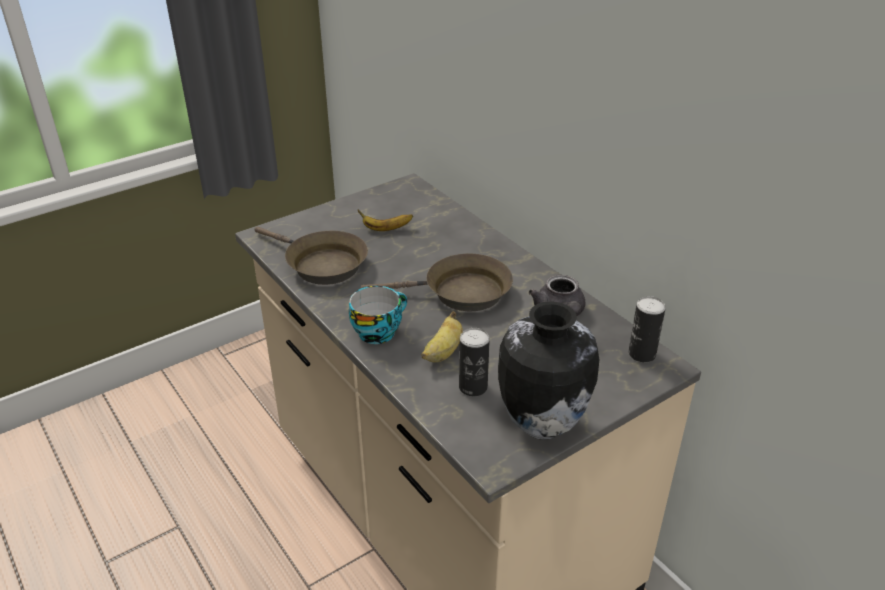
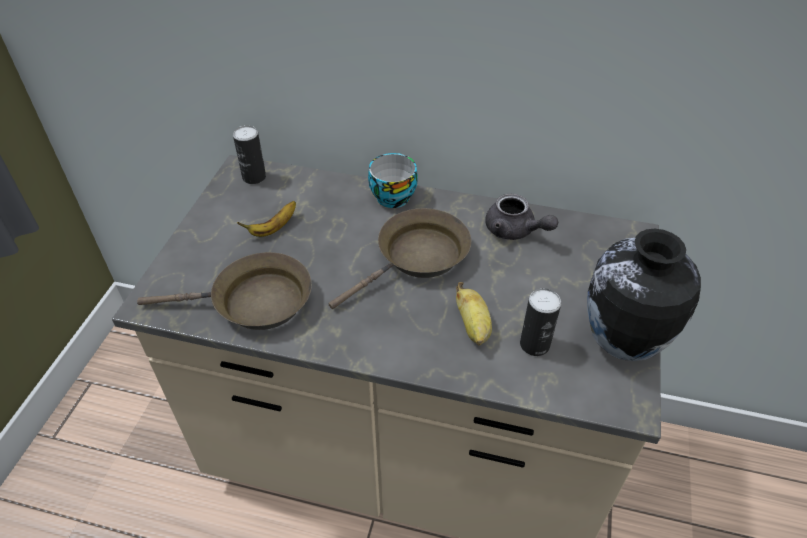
camera: 40 degrees left, 10 degrees up
(378, 331) = (394, 341): cup -> cup (392, 195)
(642, 354) = (609, 233): can -> can (254, 177)

